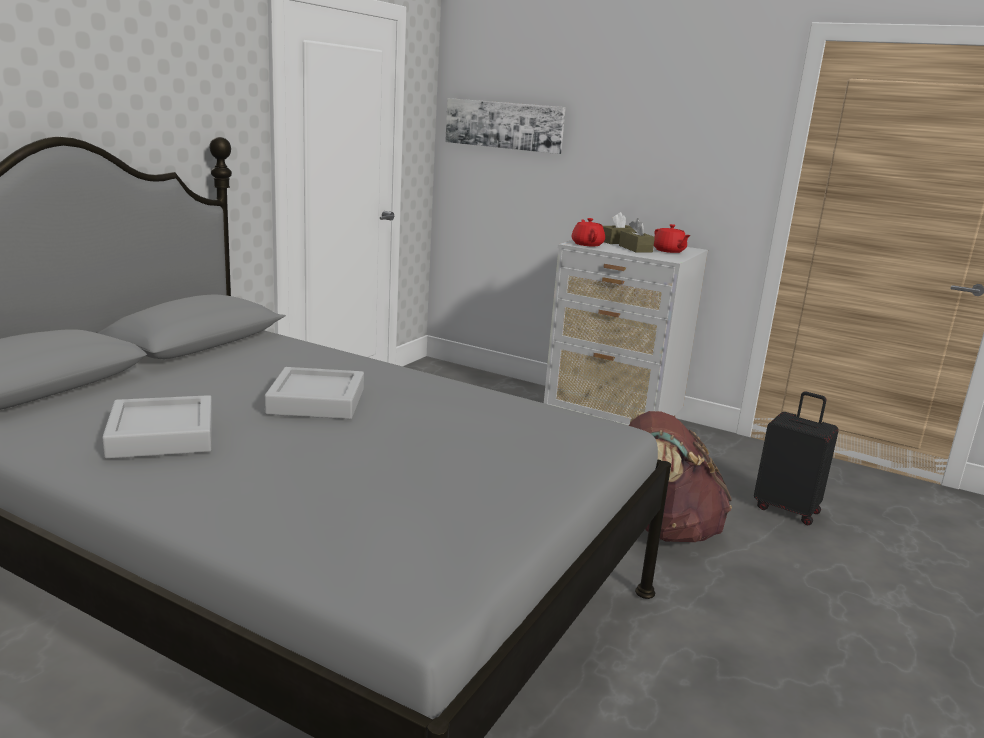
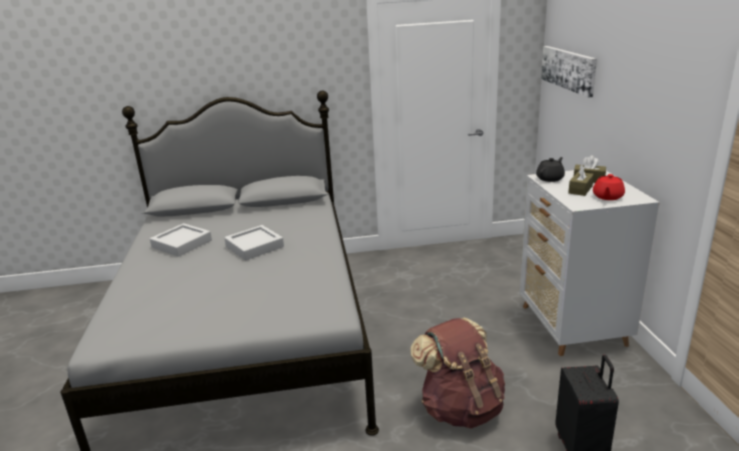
camera: 55 degrees right, 5 degrees up
(587, 244) = (550, 178): red teapot -> black teapot

